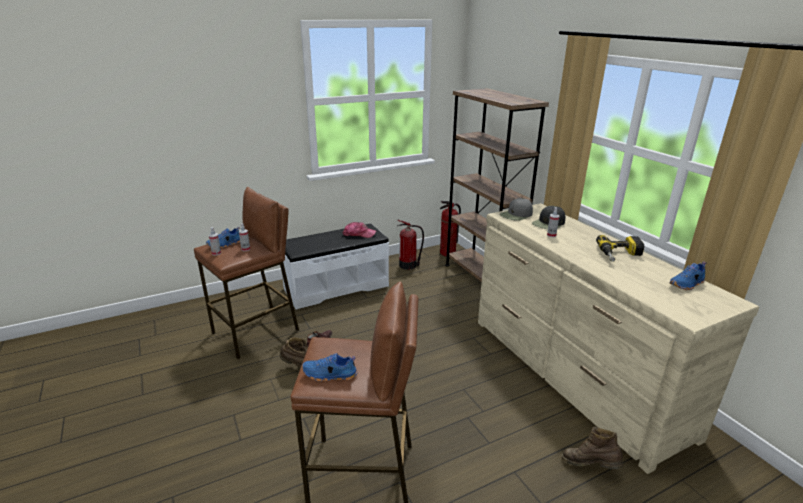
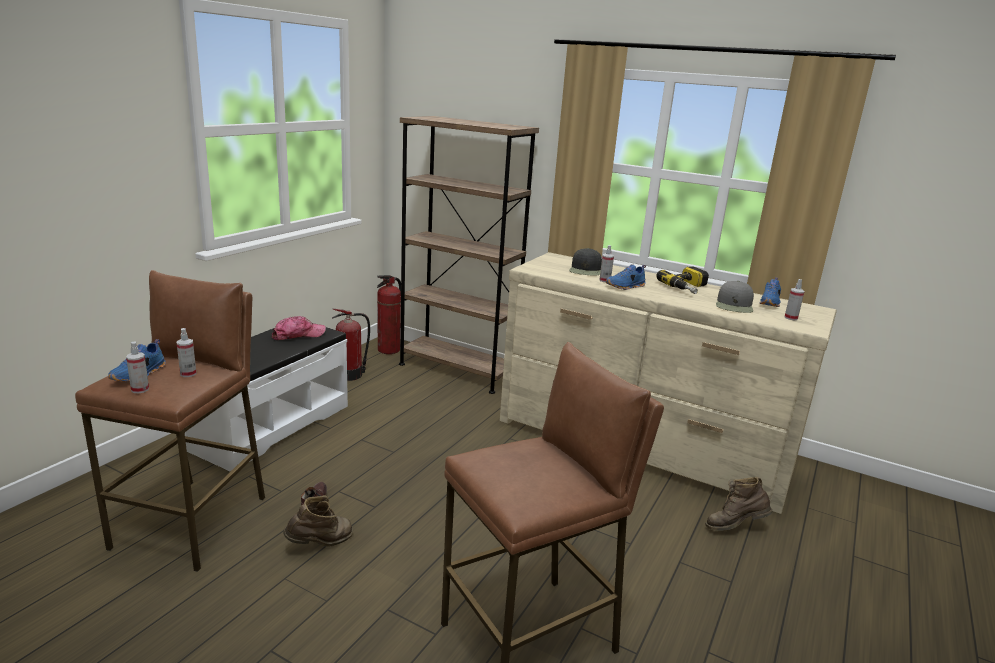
camera: 35 degrees left, 5 degrees down
(329, 375) = (535, 490): blue shoe -> blue shoe (626, 286)
(516, 215) = (542, 266): grey cap -> grey cap (734, 305)
(685, 303) = (791, 318): none -> spray bottle

